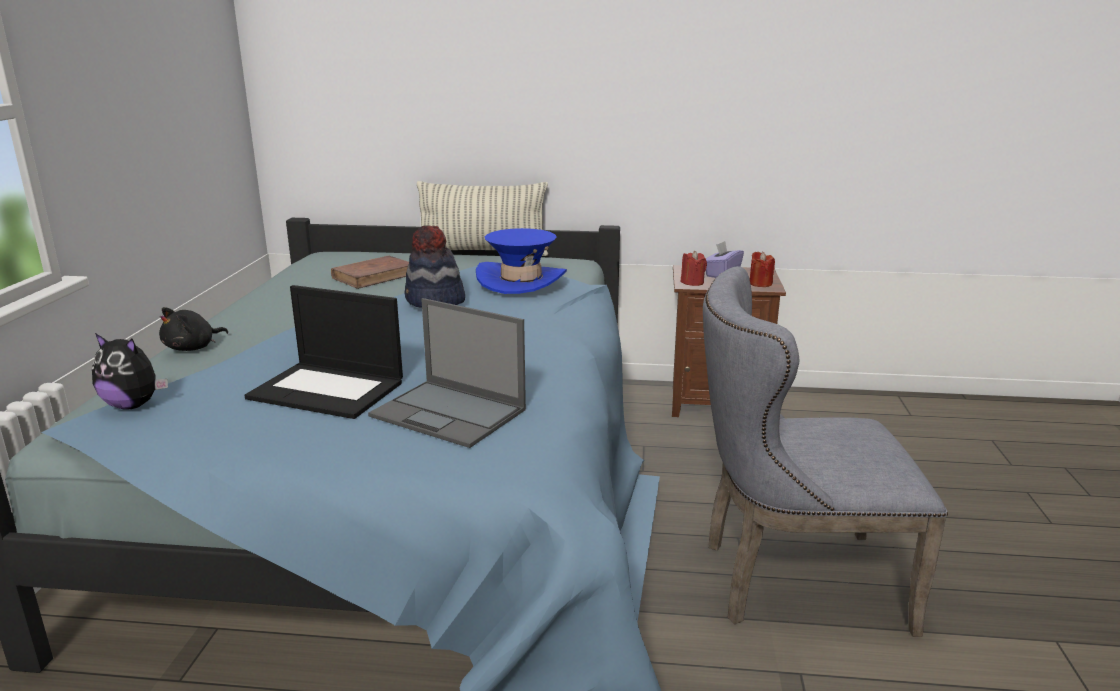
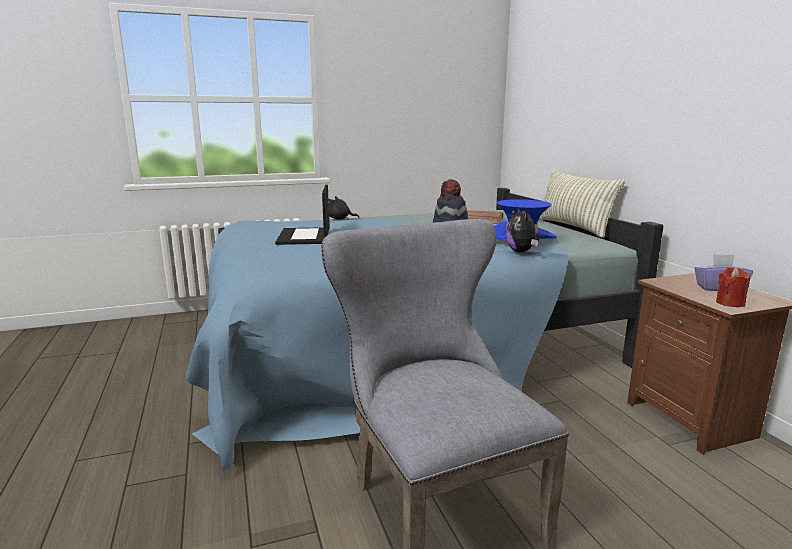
camera: 65 degrees right, 5 degrees down
(133, 405) = (267, 222): plush toy -> plush toy (521, 251)
(450, 413) = (295, 255): laptop -> none
(692, 282) = (667, 282): red candle -> none

